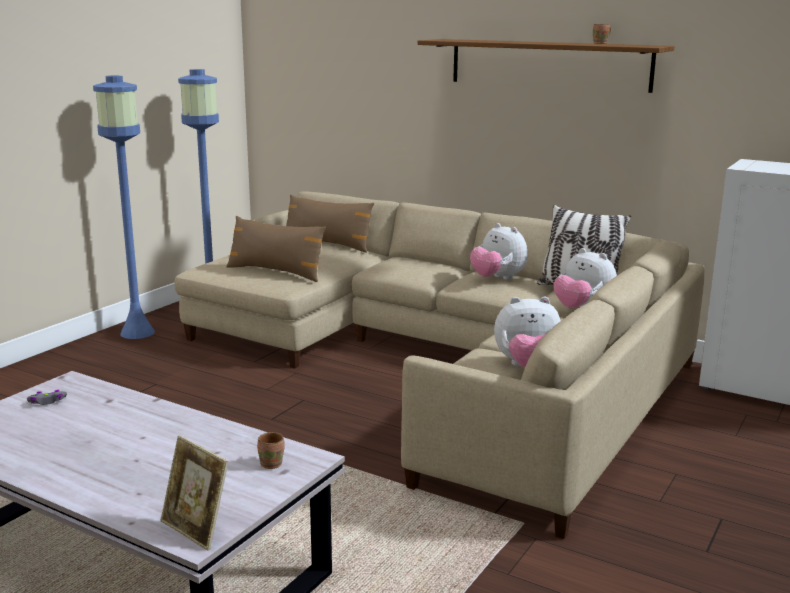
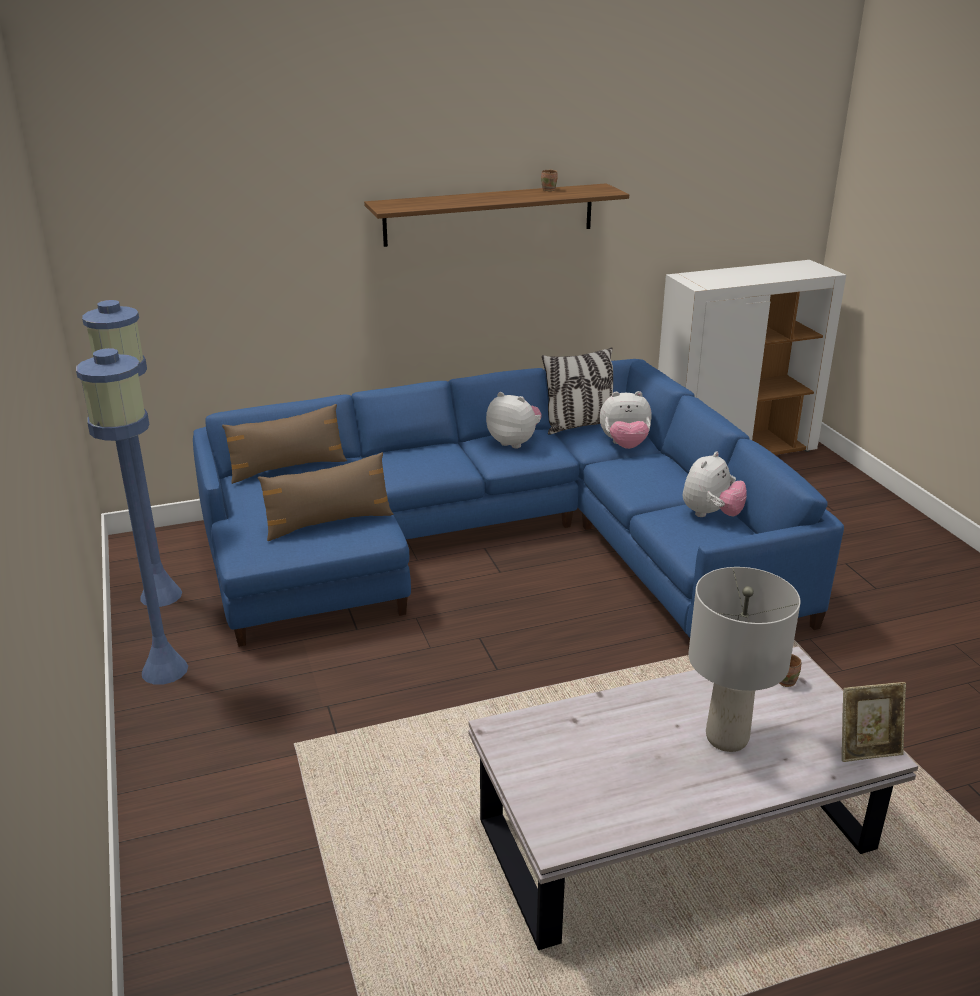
camera: 50 degrees left, 10 degrees up
(47, 402) = (538, 756): grey game controller -> none
(144, 460) = (726, 738): none -> grey table lamp
(442, 364) = (499, 543): beige sofa -> blue sofa
(497, 279) = (514, 442): plush toy -> plush toy turned 150 degrees counterclockwise

